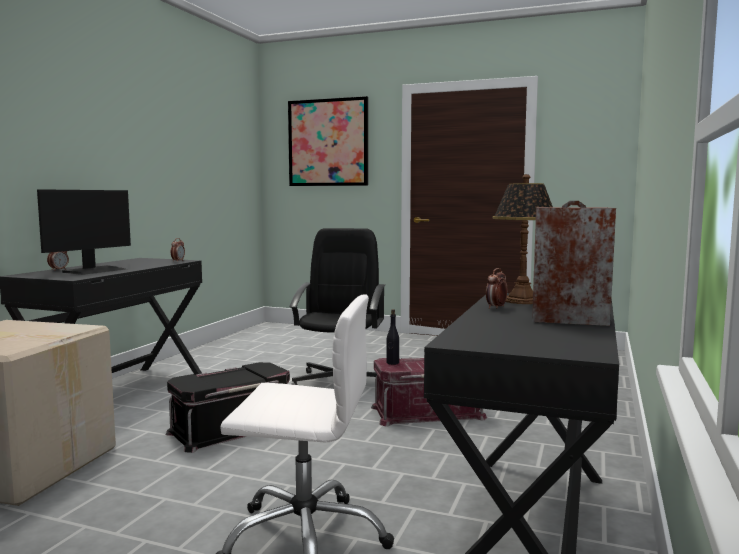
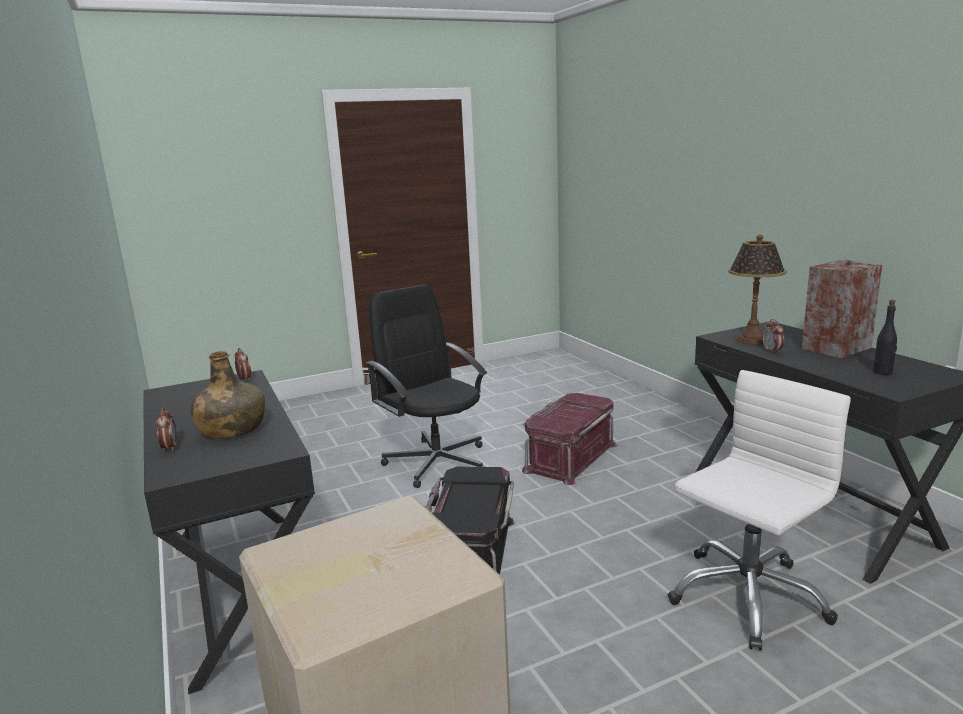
camera: 45 degrees left, 10 degrees up
(95, 270) = (232, 430): monitor -> green bottle
(328, 142) = (225, 166): picture -> none
(392, 363) = (550, 422): black bottle -> black bottle (883, 372)

